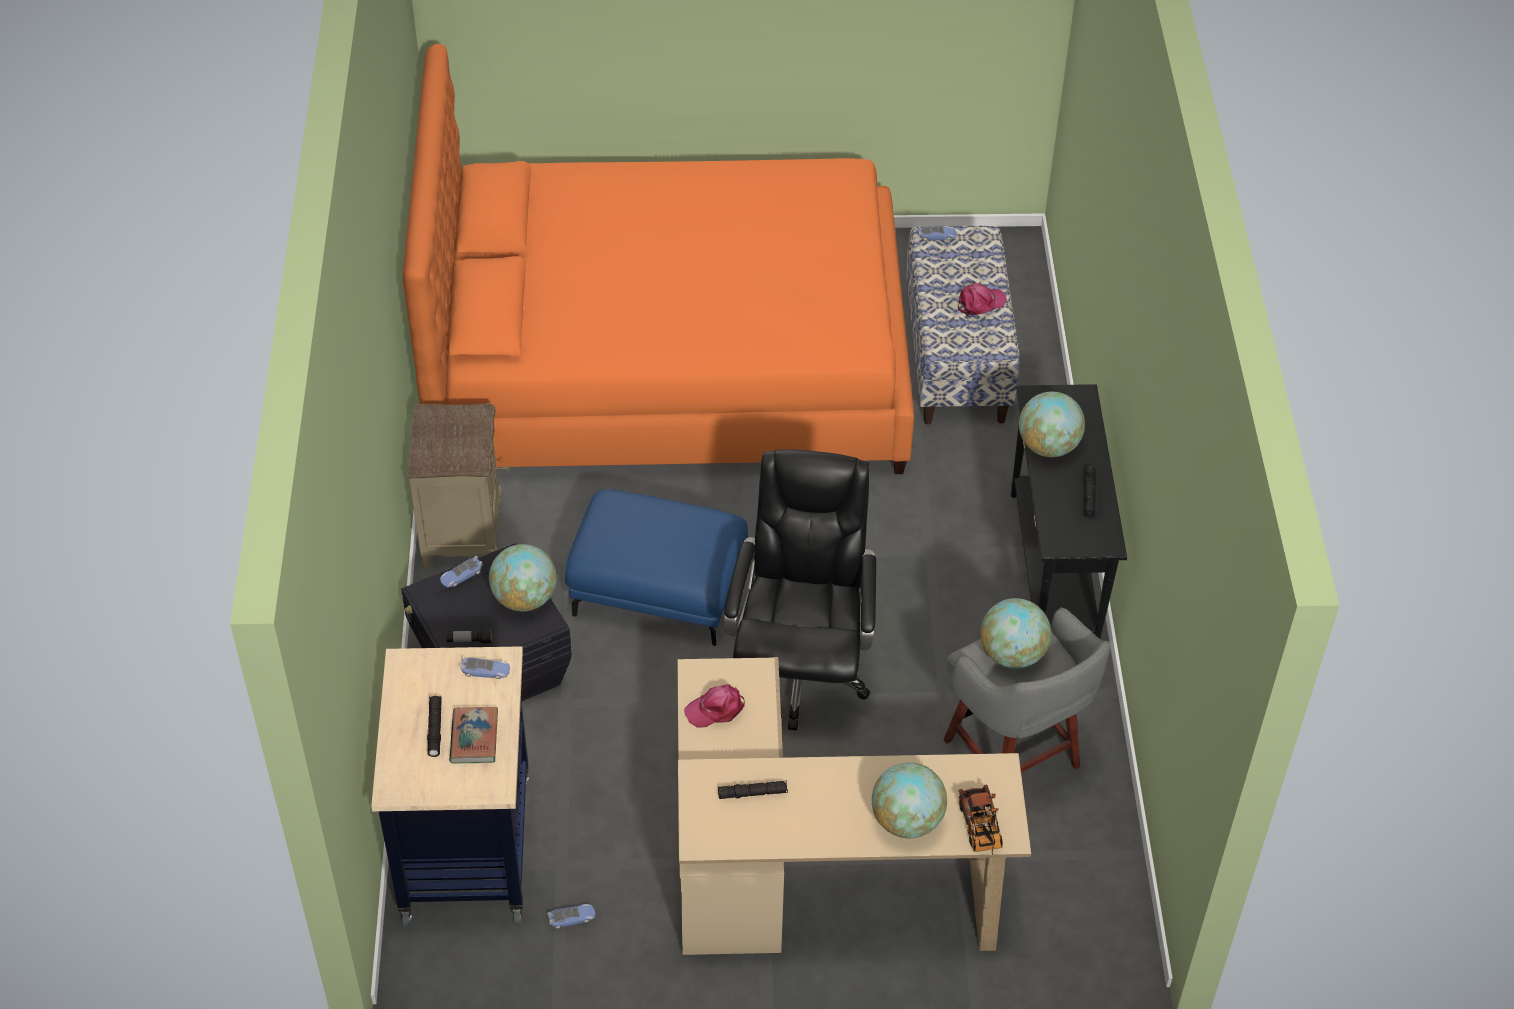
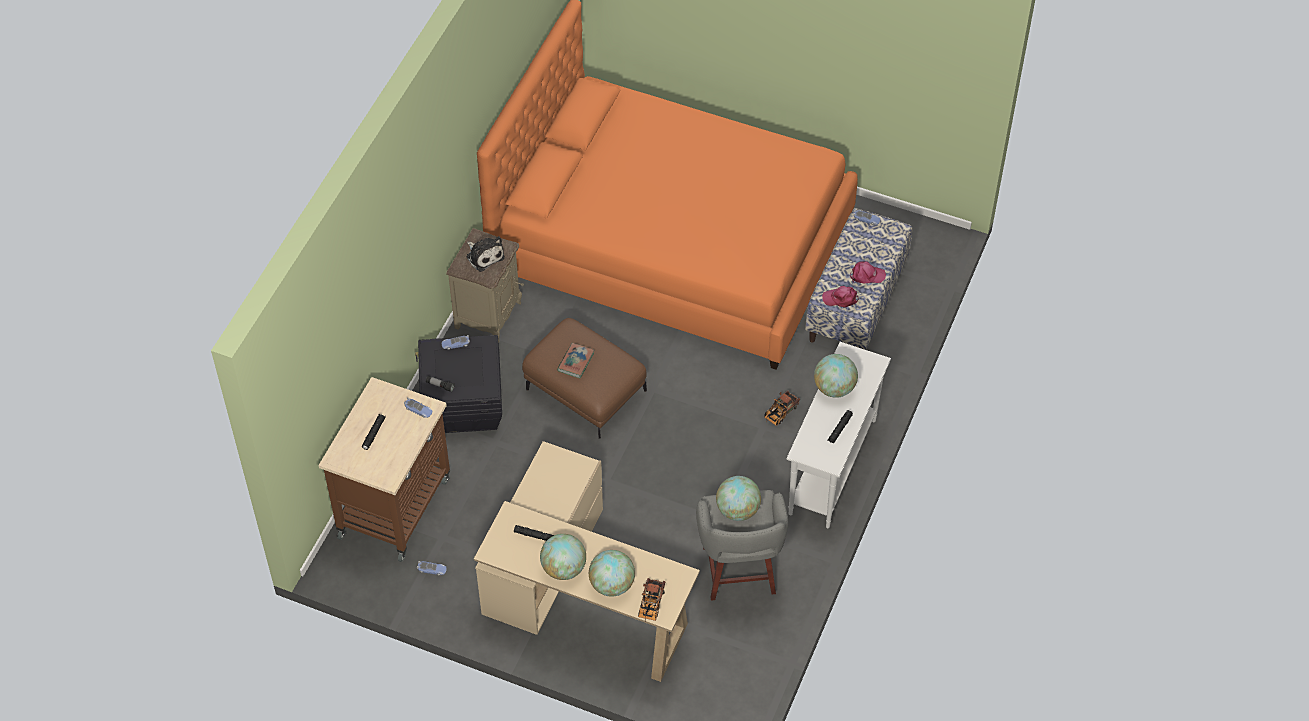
camera: 25 degrees right, 5 degrees up
(452, 435) = (484, 256): none -> plush toy
(466, 848) = (394, 507): blue cart -> brown cart
(474, 738) = (392, 447): book -> book (576, 362)
(525, 599) = (484, 371): globe -> globe (564, 568)
(657, 590) = (584, 391): blue ottoman -> brown ottoman
(716, 709) = (548, 479): pink cap -> pink cap (840, 298)
(800, 675) = (640, 475): black office chair -> none
(941, 528) = (779, 413): none -> toy truck
(1054, 573) = (833, 468): black console table -> white console table

